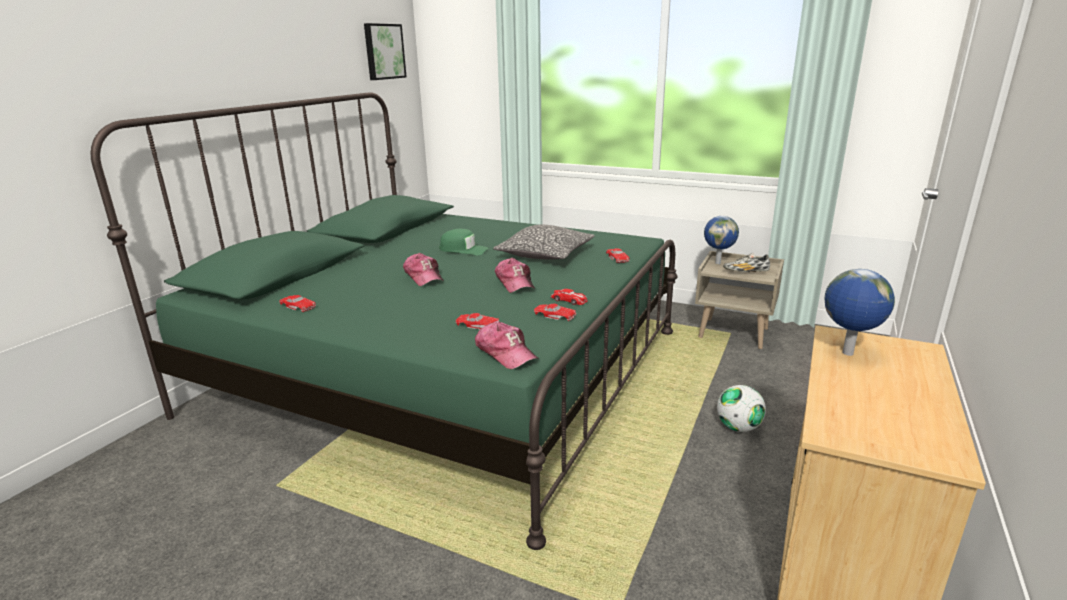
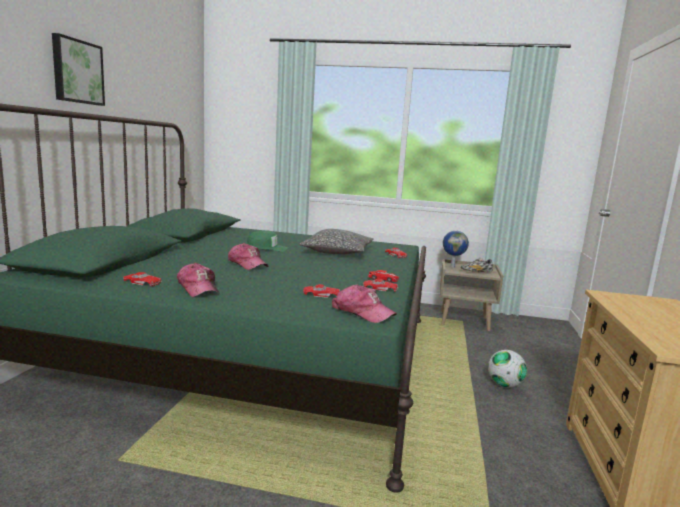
camera: 15 degrees left, 10 degrees down
(383, 51) = (182, 94): picture -> picture (77, 71)
(515, 283) = (329, 268): cap -> cap (198, 289)
(847, 353) = (625, 304): globe -> none

